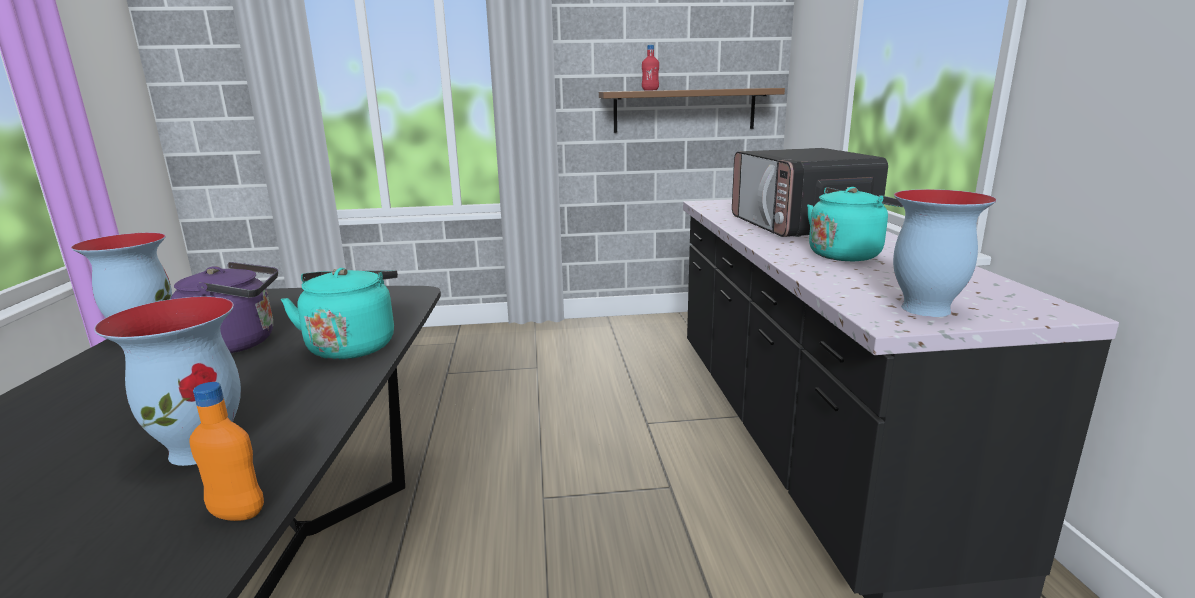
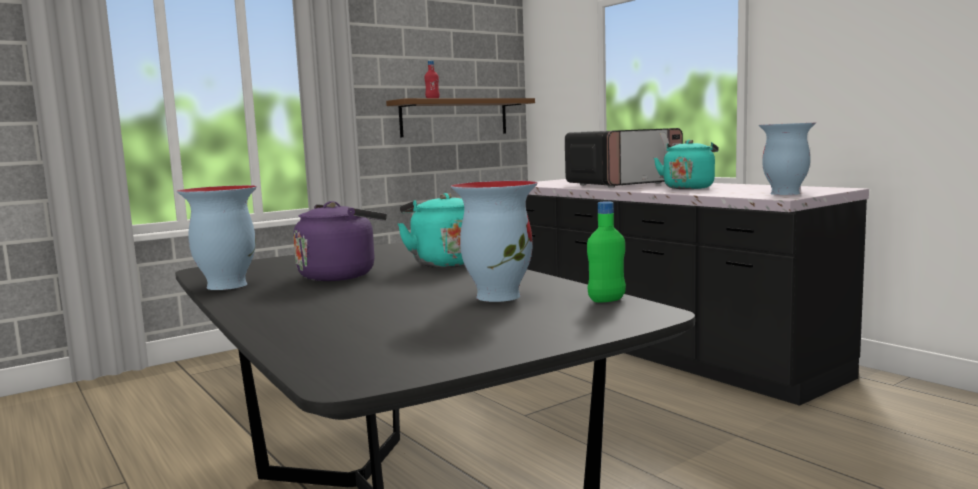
camera: 30 degrees left, 10 degrees down
(237, 514) = (607, 300): orange bottle -> green bottle
(800, 226) = (624, 184): microwave -> microwave turned 75 degrees counterclockwise

